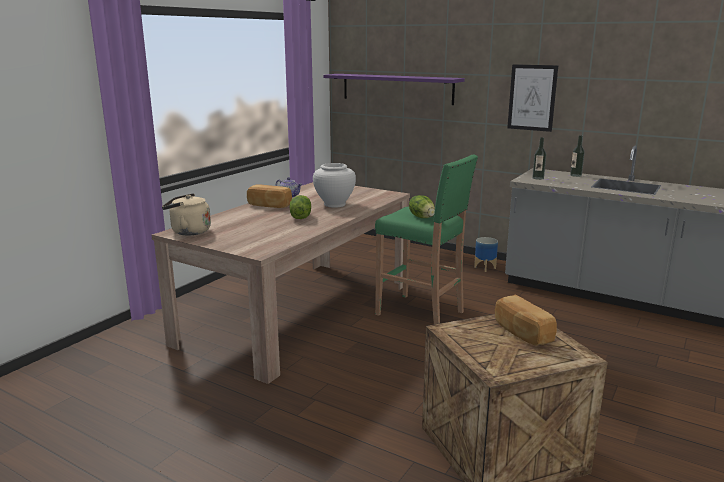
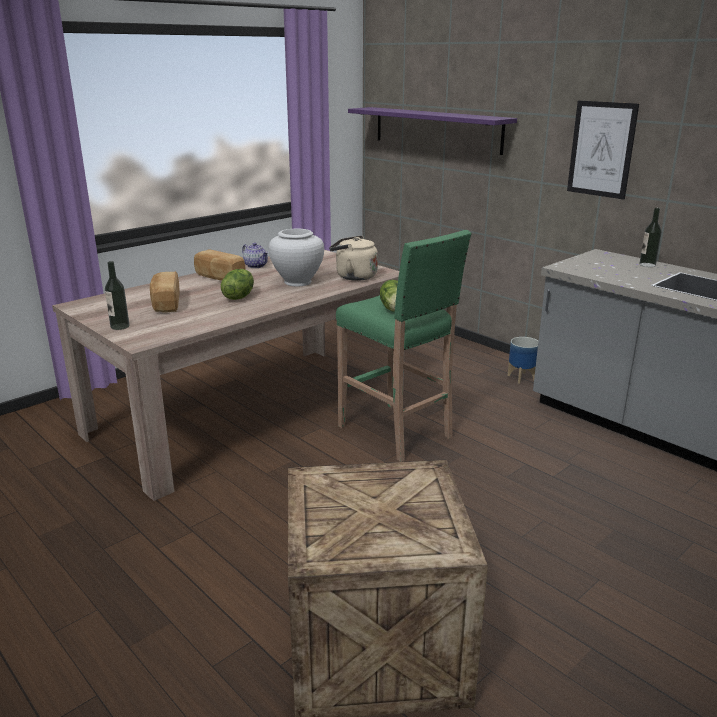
camera: 15 degrees right, 5 degrees up
(188, 232) = (94, 305): beige kettle -> beige kettle (353, 276)
(522, 333) = (404, 498): bread -> bread (165, 304)
(538, 178) = (586, 265): bottle -> bottle (120, 326)

